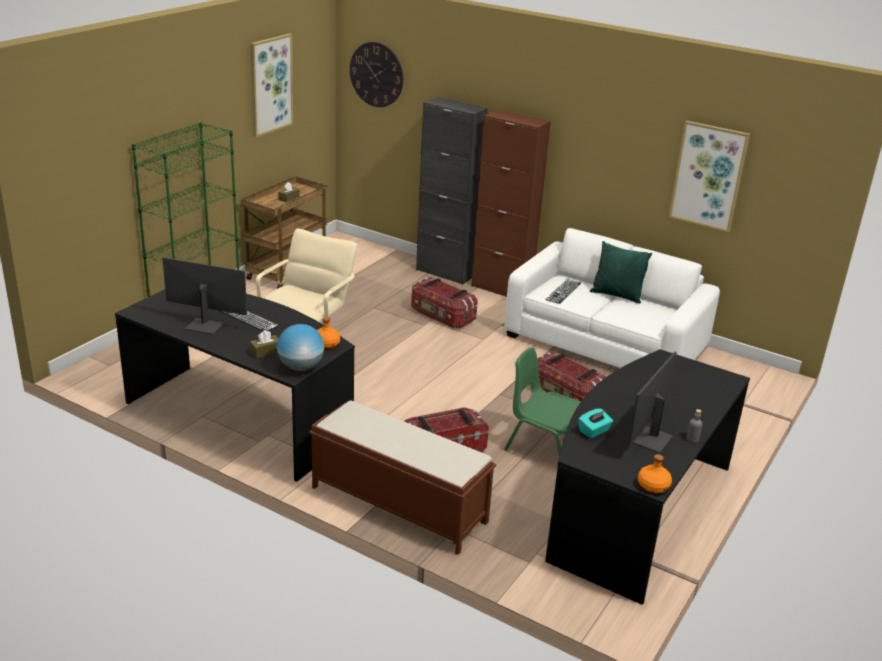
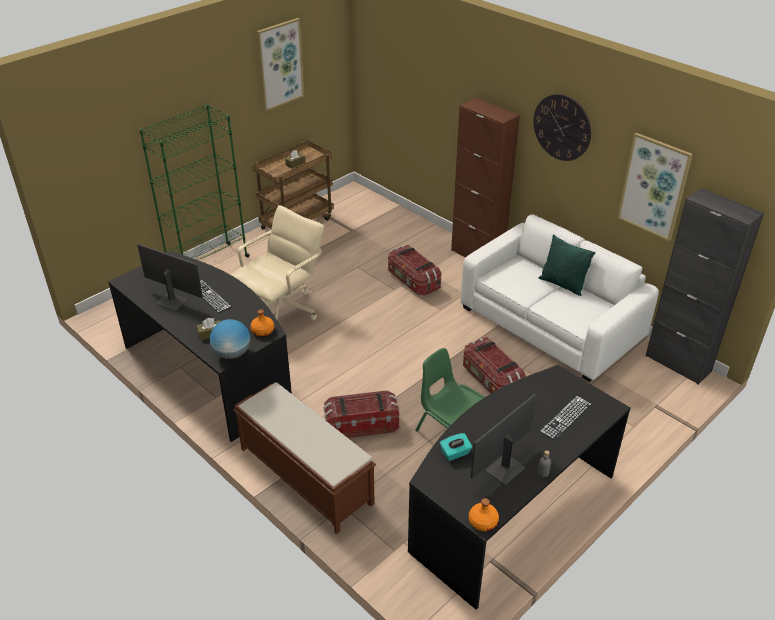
camera: 15 degrees right, 10 degrees up
(376, 74) = (381, 52): wall clock -> wall clock (562, 127)
(445, 273) = (433, 234): black cabinet -> black cabinet (678, 363)
(563, 291) = (513, 276): keyboard -> keyboard (566, 417)

